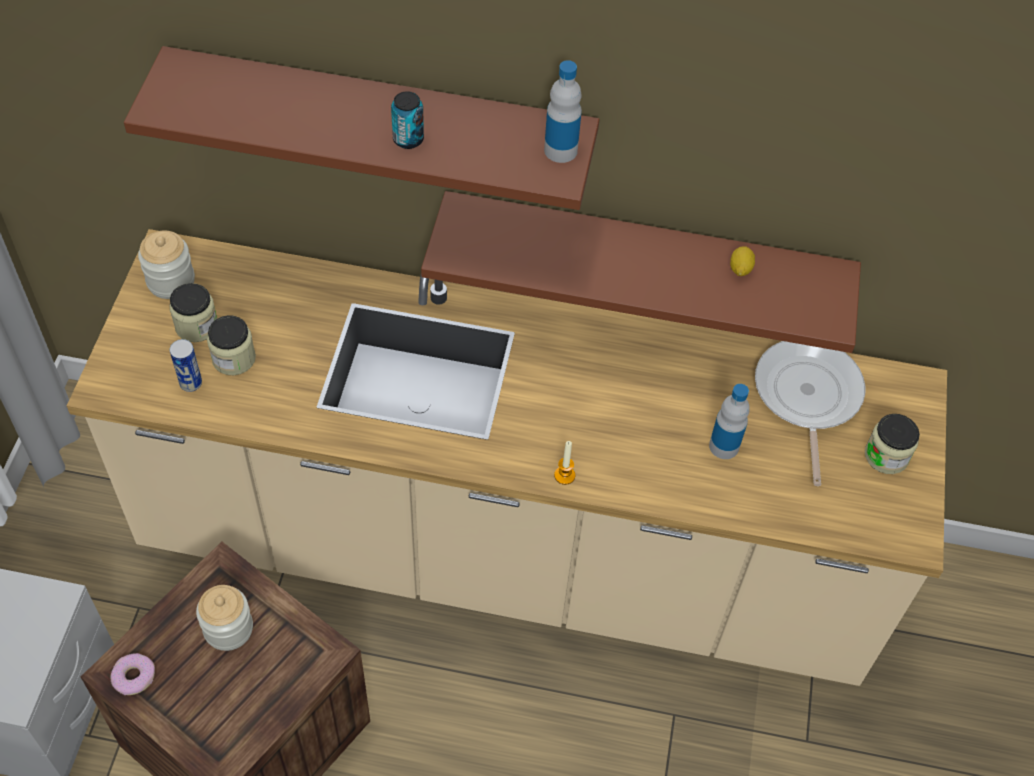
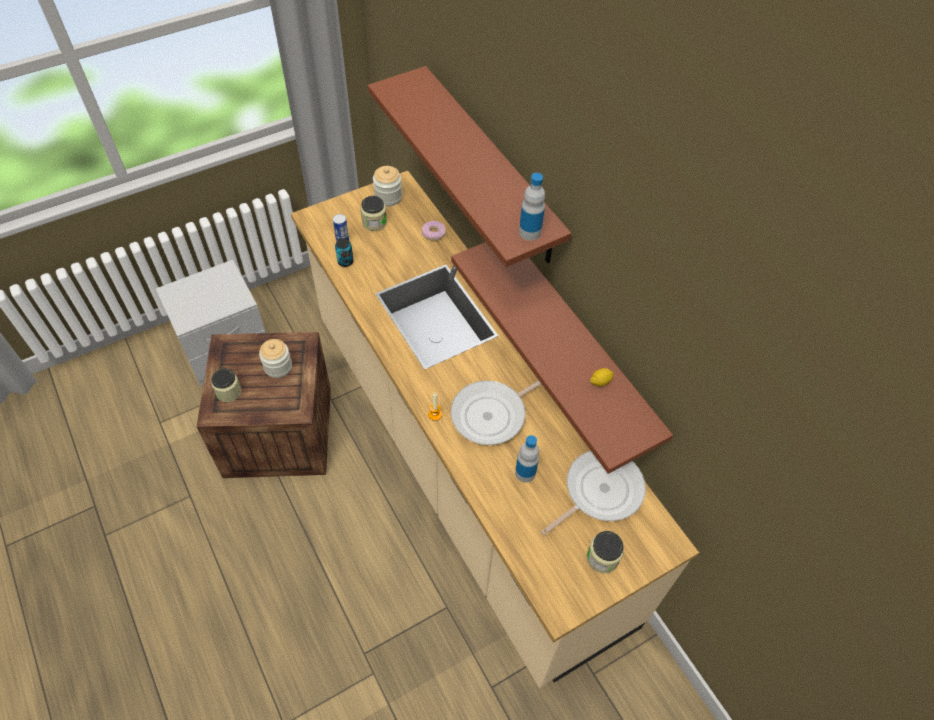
camera: 50 degrees right, 0 degrees up
(134, 677) = (226, 352): donut -> donut (433, 233)
(234, 358) = (370, 247): jar -> jar (229, 392)
(408, 139) = (468, 175): can -> can (345, 261)
(618, 419) = (492, 414): none -> frying pan

